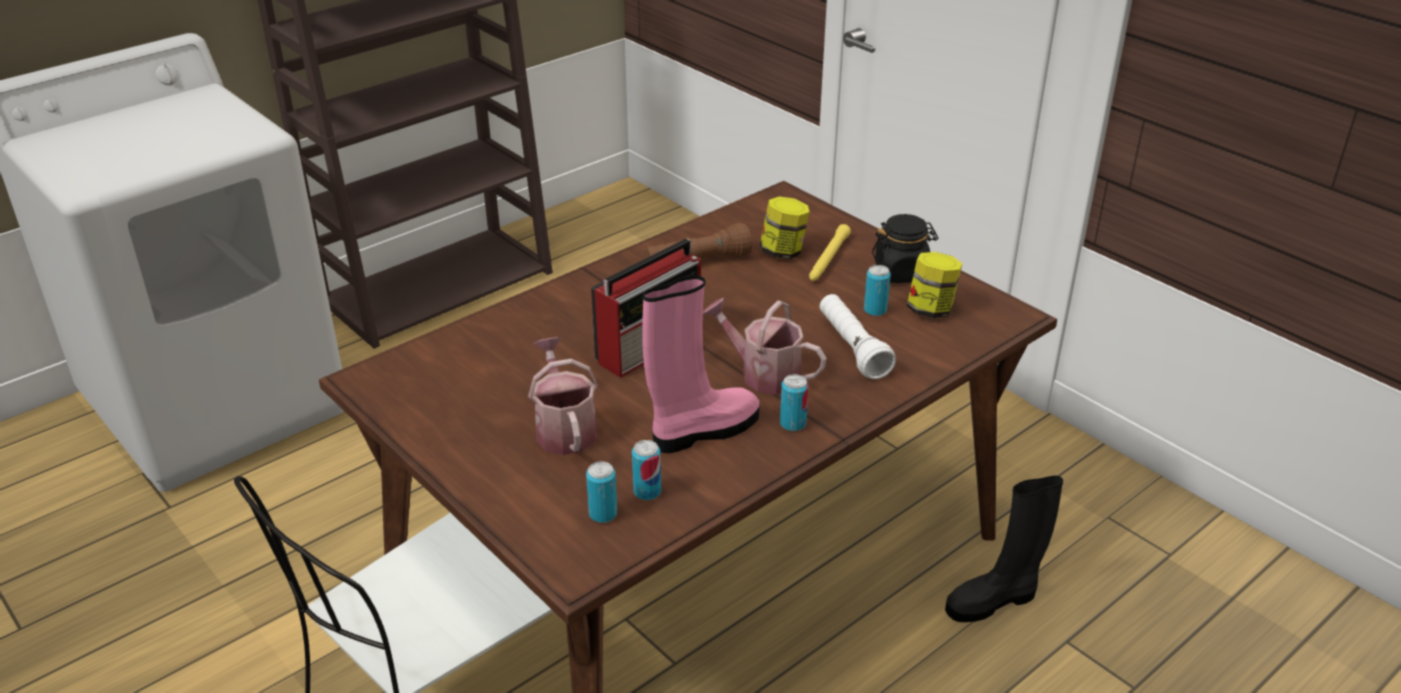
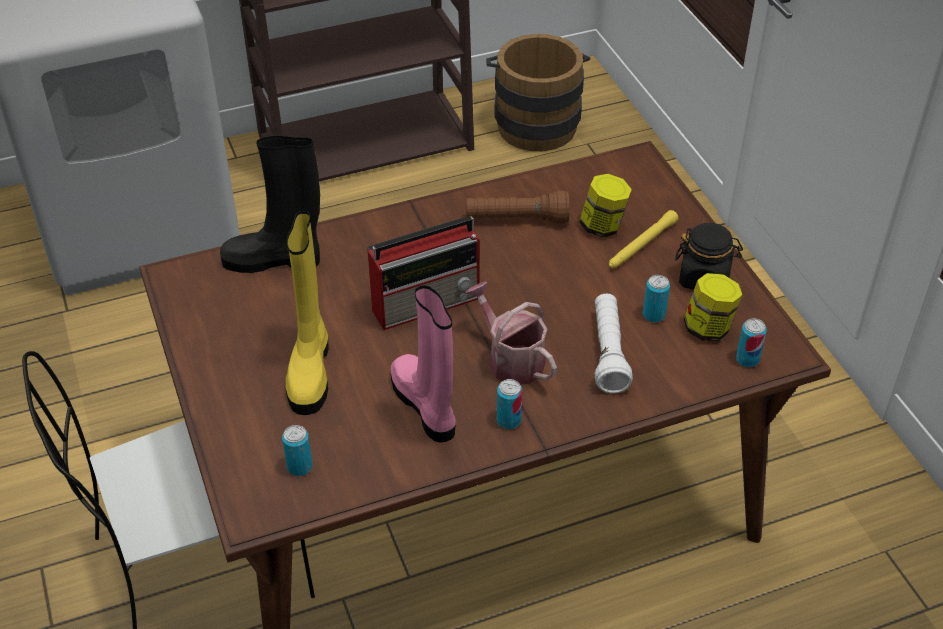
camera: 20 degrees right, 10 degrees up
(564, 428) = (310, 371): watering can -> yellow boot
(601, 239) = (535, 122): none -> brown bucket
(647, 492) = (347, 455): can -> can (747, 359)
(703, 431) = (426, 406): pink boot -> pink boot turned 105 degrees counterclockwise
(993, 601) = (725, 604): black boot -> black boot (275, 260)

